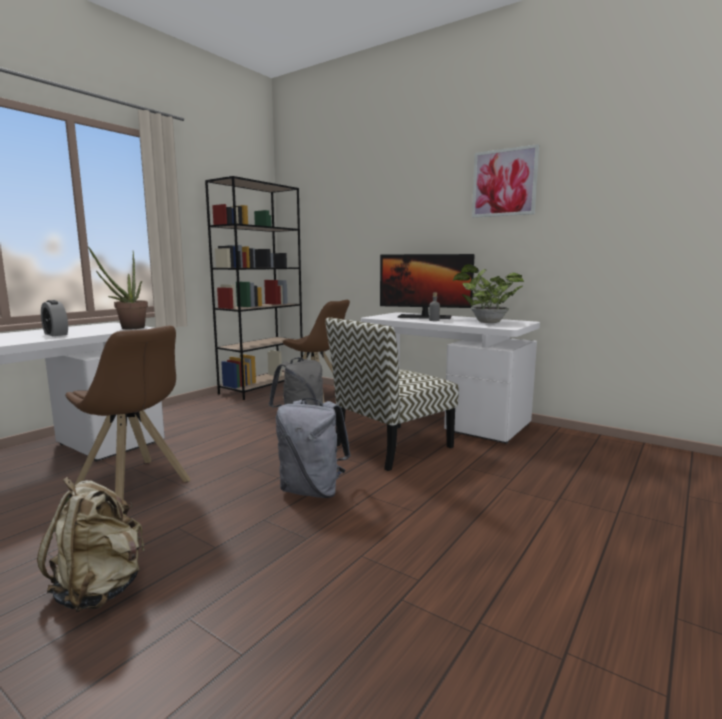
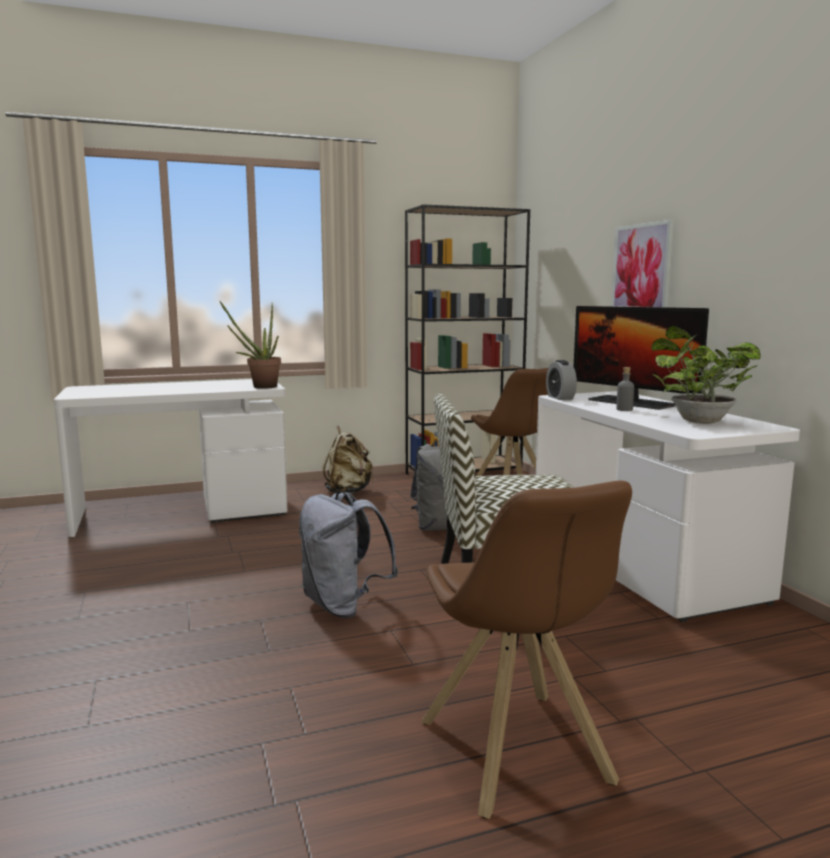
camera: 35 degrees right, 0 degrees up
(56, 334) = (190, 388): alarm clock -> alarm clock (560, 397)
(100, 589) = (77, 633): beige backpack -> beige backpack (348, 492)
(134, 484) = (210, 551): brown chair -> brown chair (516, 751)
(504, 183) = (768, 188): picture -> picture (642, 267)

